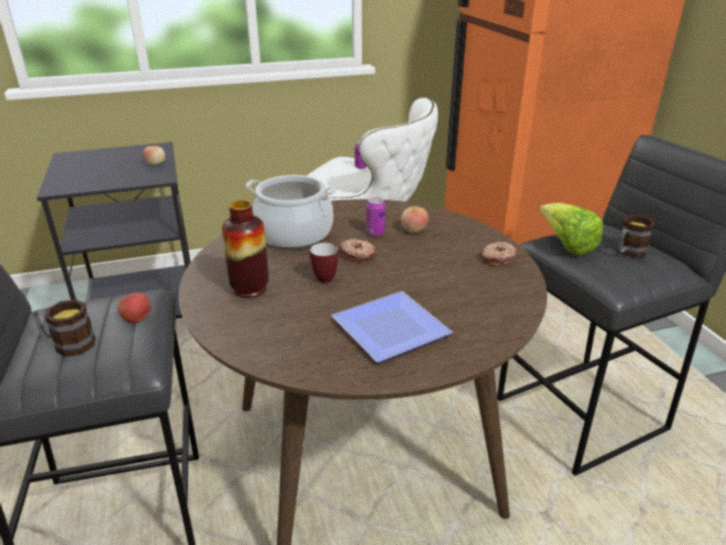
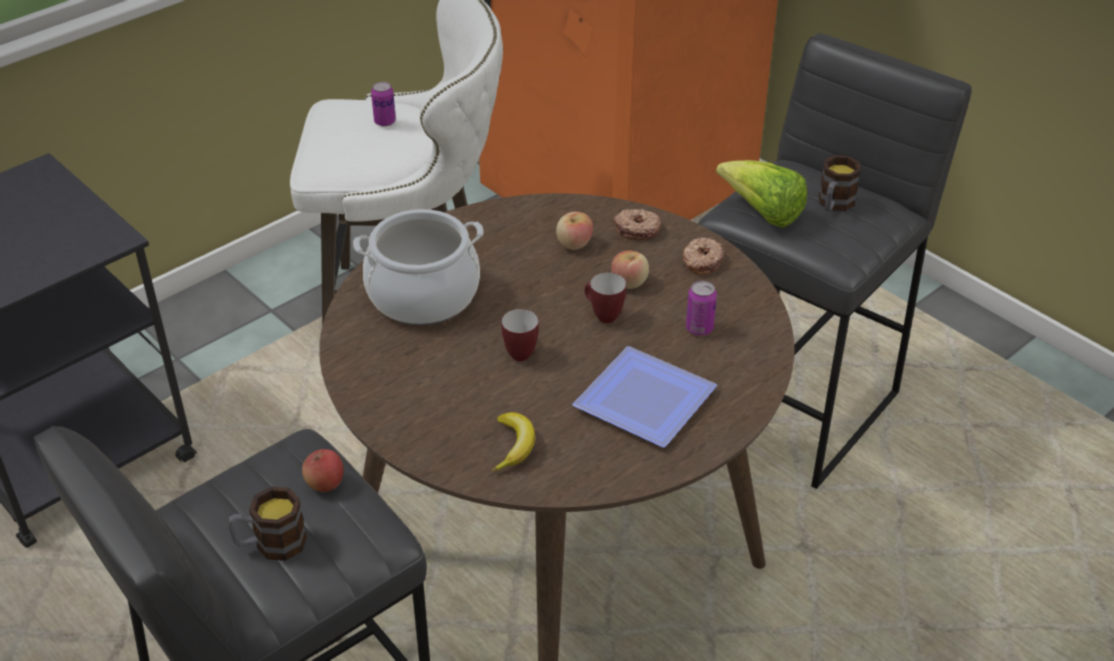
camera: 25 degrees left, 10 degrees up
(156, 164) = (75, 212): apple -> apple (629, 282)
(250, 289) = (440, 398): vase -> none
(271, 330) = (514, 446): none -> banana
(357, 255) = (532, 305): donut -> donut (637, 229)
(375, 233) = (528, 262): can -> can (699, 328)
(401, 271) = (602, 315): none -> mug

